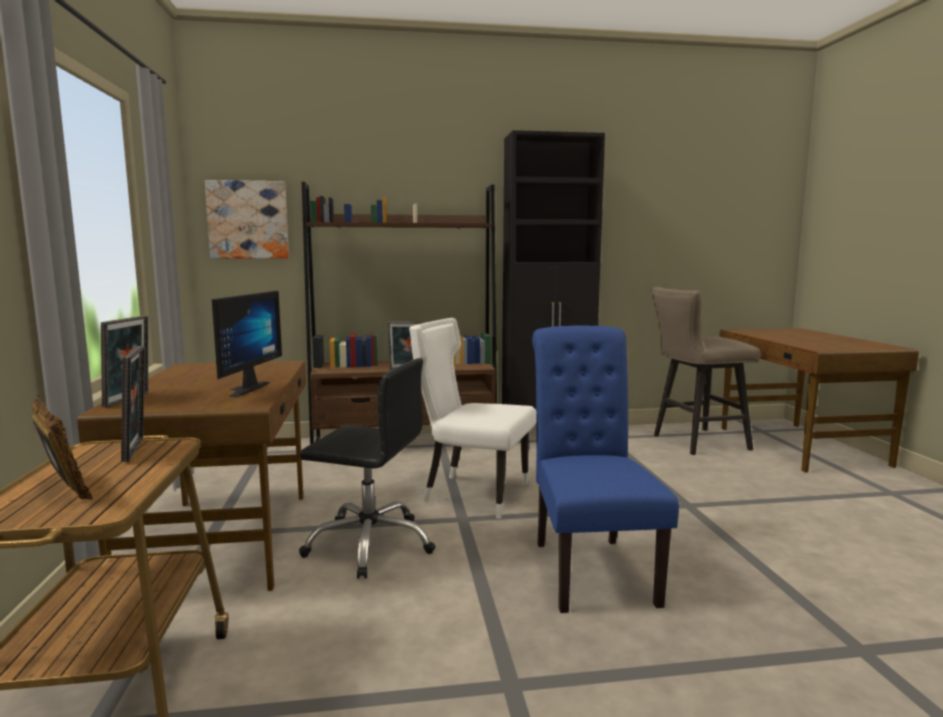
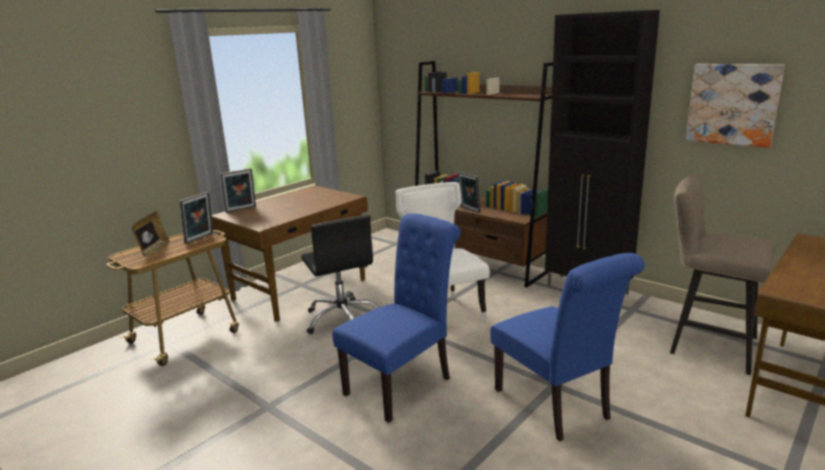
camera: 50 degrees right, 10 degrees up
(242, 389) = (285, 214): monitor -> none
(248, 220) = (404, 85): picture -> picture (733, 104)
(726, 519) = (556, 407): none -> blue chair

